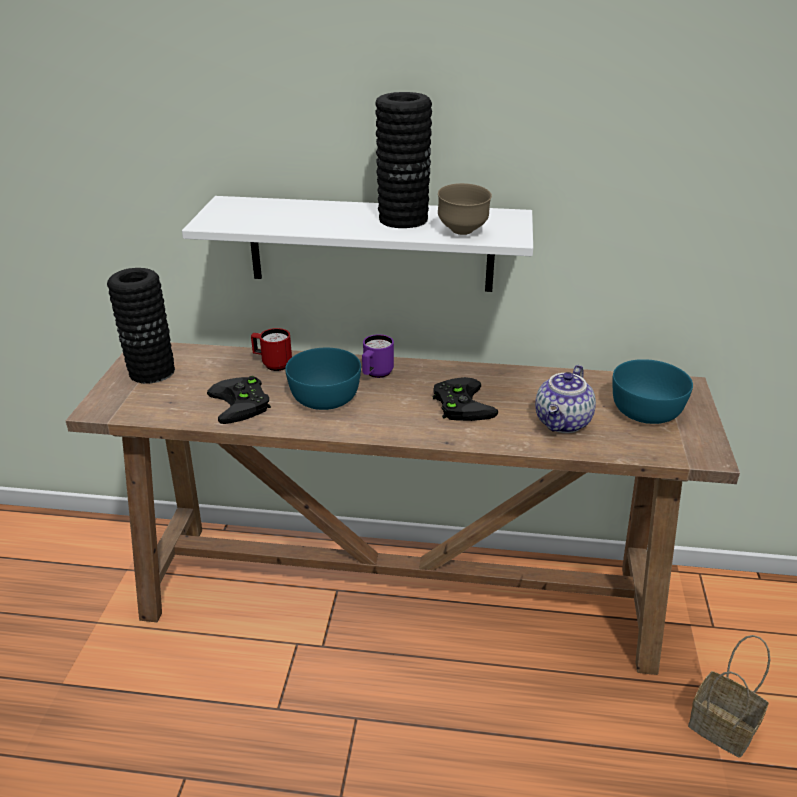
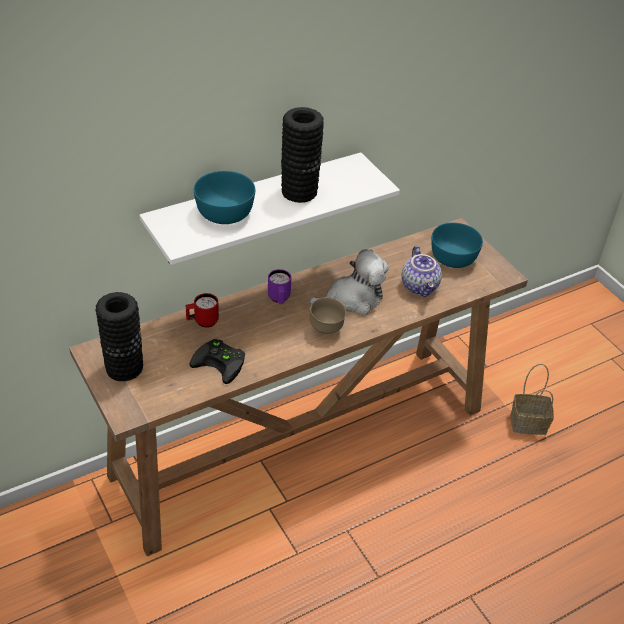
camera: 40 degrees left, 10 degrees up
(324, 398) = (268, 333): turquoise bowl -> turquoise bowl (225, 213)
(460, 403) = (352, 299): black game controller -> plush toy
(462, 232) = (348, 191): brown bowl -> brown bowl (326, 329)

